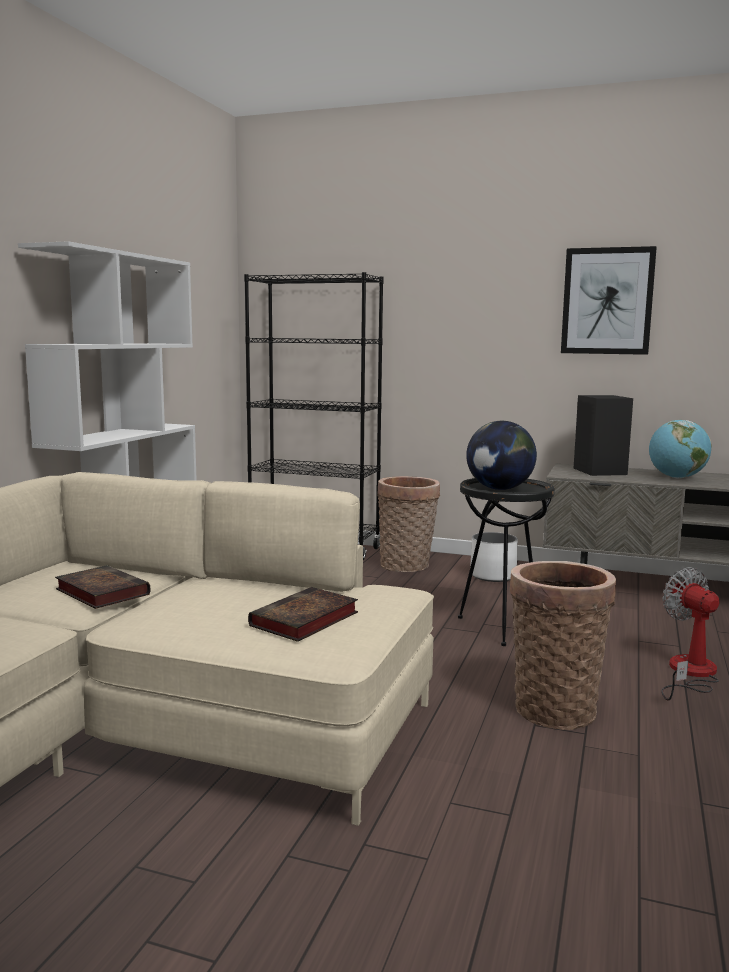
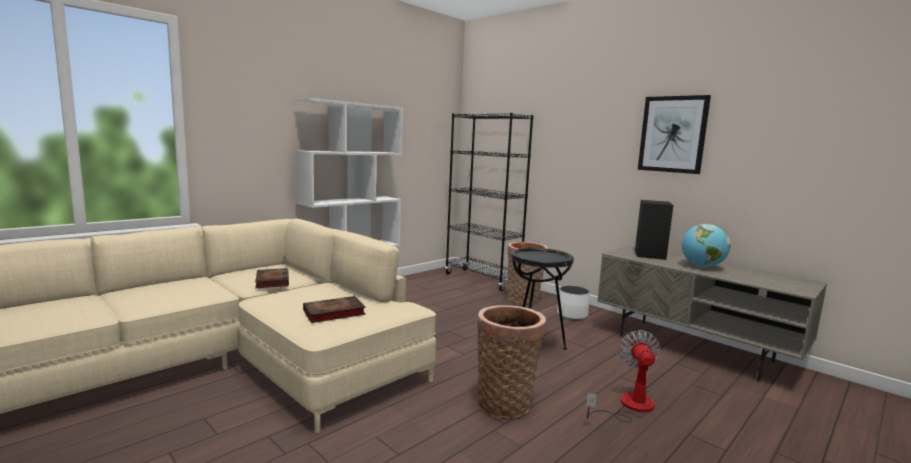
camera: 25 degrees right, 0 degrees up
(499, 489) = (535, 256): globe -> none

